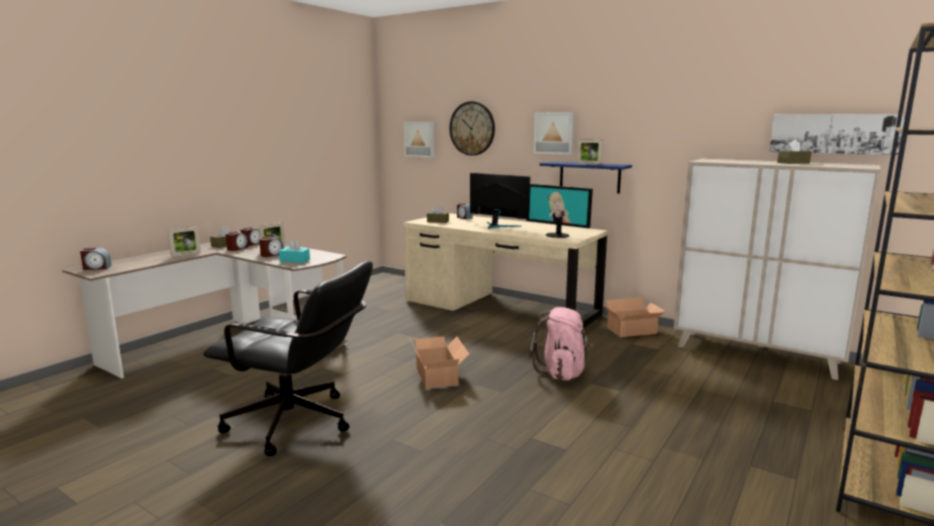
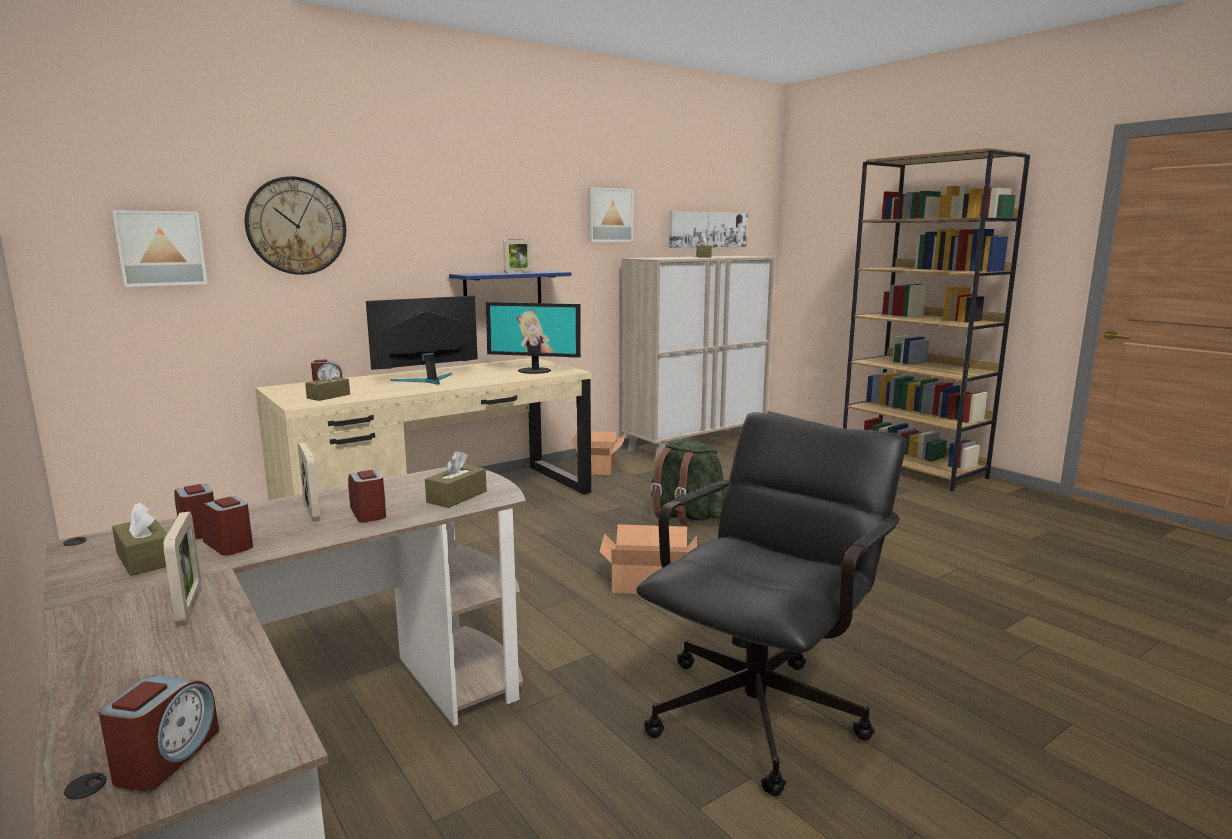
camera: 70 degrees left, 0 degrees up
(294, 260) = (457, 497): turquoise tissue box -> brown tissue box
(554, 133) = (449, 232): picture -> picture (608, 215)
(557, 235) = (535, 370): monitor -> monitor turned 45 degrees clockwise
(562, 373) = (687, 517): pink backpack -> green backpack

